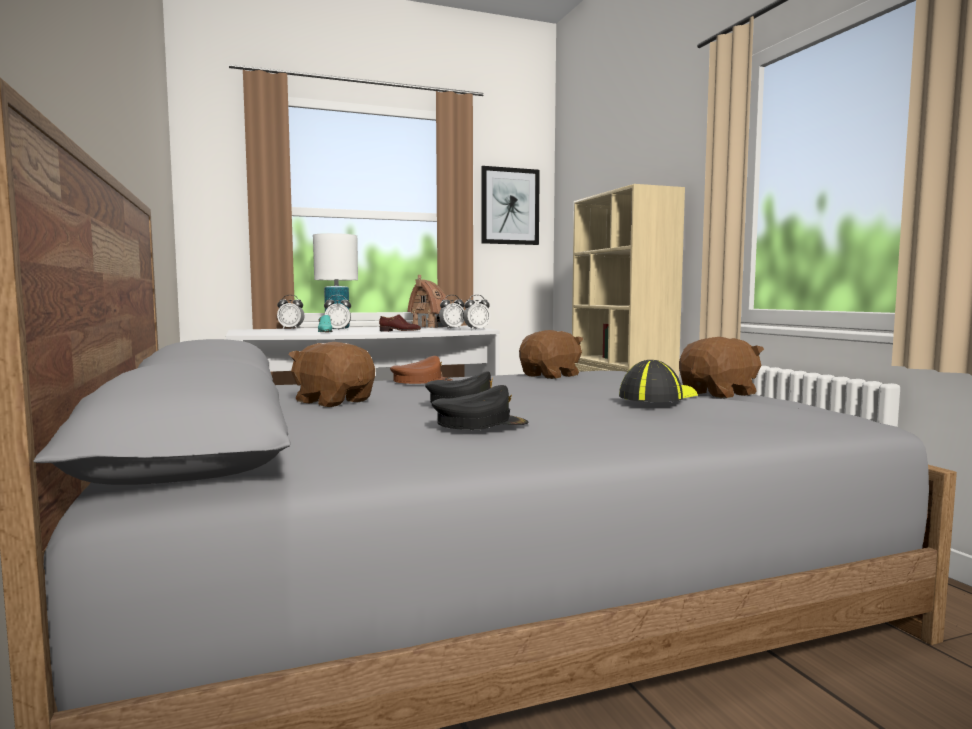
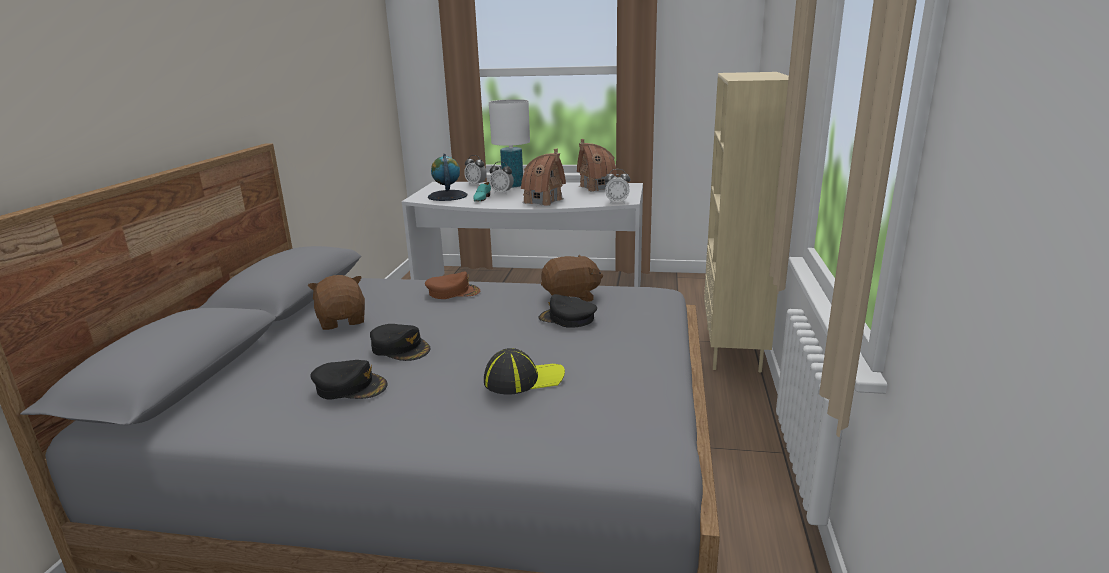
camera: 30 degrees right, 15 degrees up
(277, 332) = (447, 196): none -> globe
(400, 331) = (543, 201): brown shoe -> toy house
(452, 329) = (600, 197): alarm clock -> none
(509, 206) = (704, 52): picture -> none
(582, 382) = (567, 318): none -> black cap
(720, 394) = (629, 372): brown plush toy -> none

